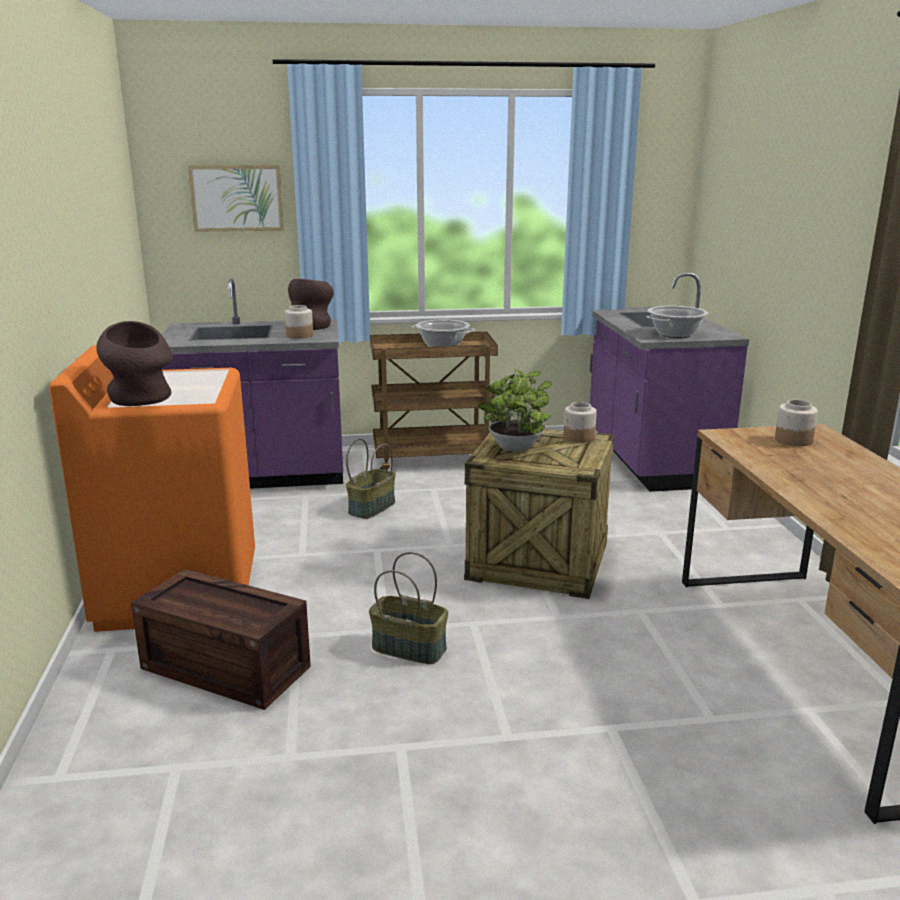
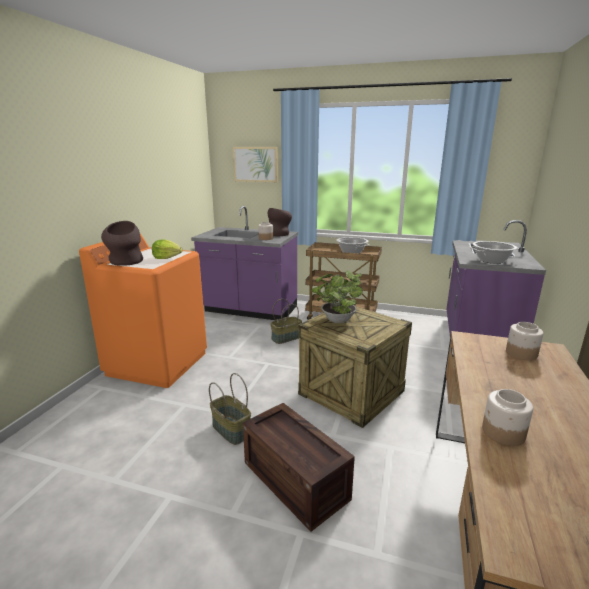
camera: 25 degrees right, 0 degrees up
(203, 383) = (167, 258): none -> lettuce
(229, 667) = (138, 413): crate -> crate (297, 480)
(578, 437) = (385, 320): jar -> jar (503, 432)

